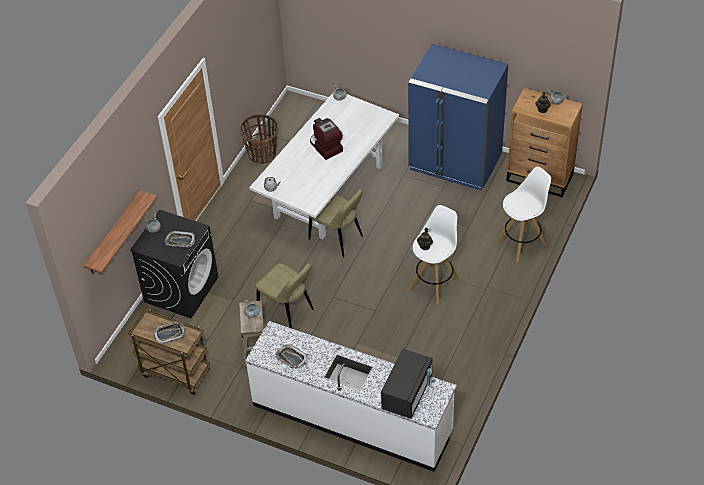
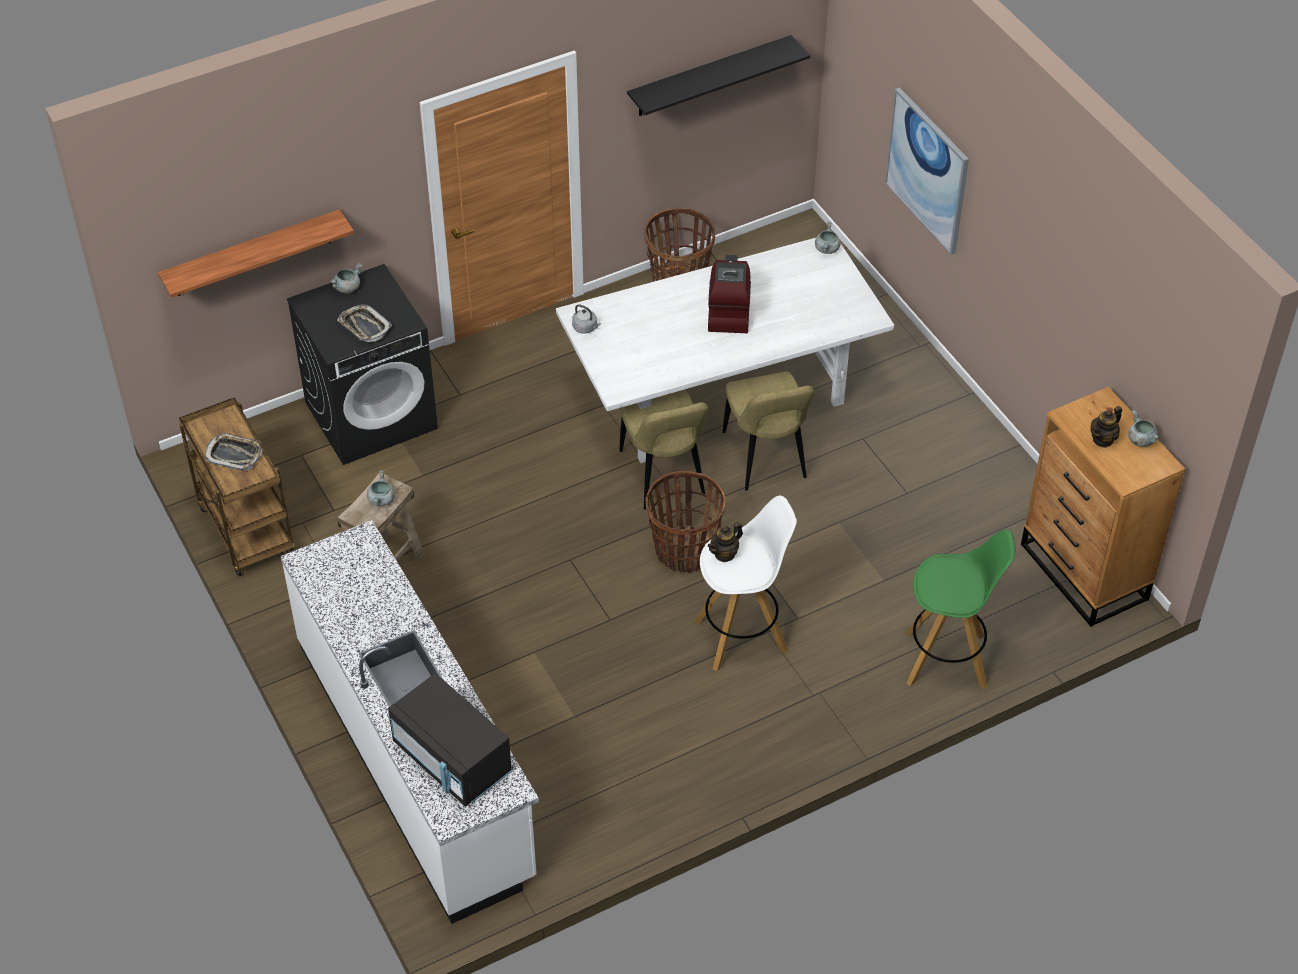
camera: 35 degrees right, 0 degrees up
(247, 43) = (709, 76): none -> black shelf
(287, 311) = (483, 539): beige chair -> beige chair (766, 459)
(291, 358) = (345, 595): tray -> none
(372, 37) = (927, 170): none -> picture
(377, 264) = (684, 551): none -> basket
(407, 393) = (452, 760): black microwave -> black microwave turned 75 degrees clockwise
(455, 162) = (966, 466): blue fridge -> none
(522, 243) = (947, 659): white stool -> green stool

